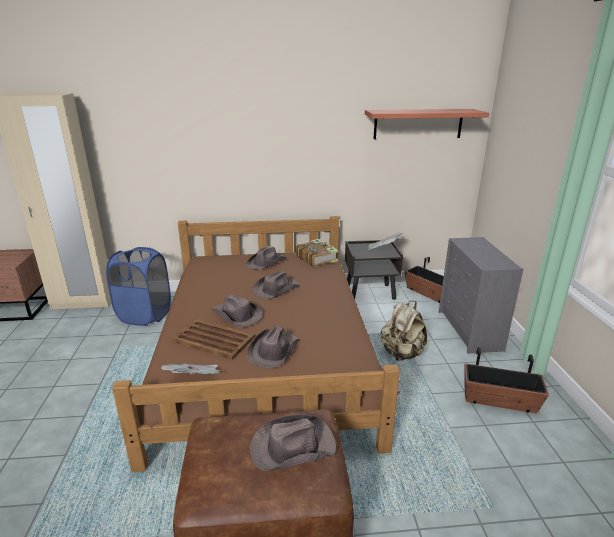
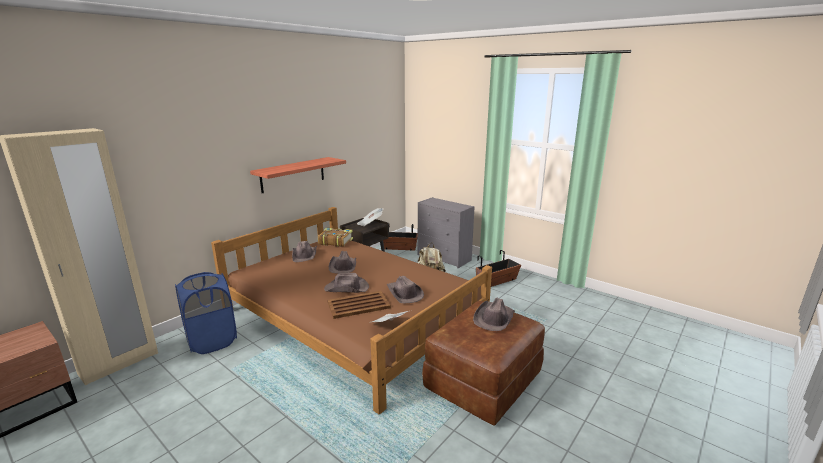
camera: 45 degrees left, 5 degrees down
(418, 124) = (371, 130): shelf -> shelf (293, 174)

